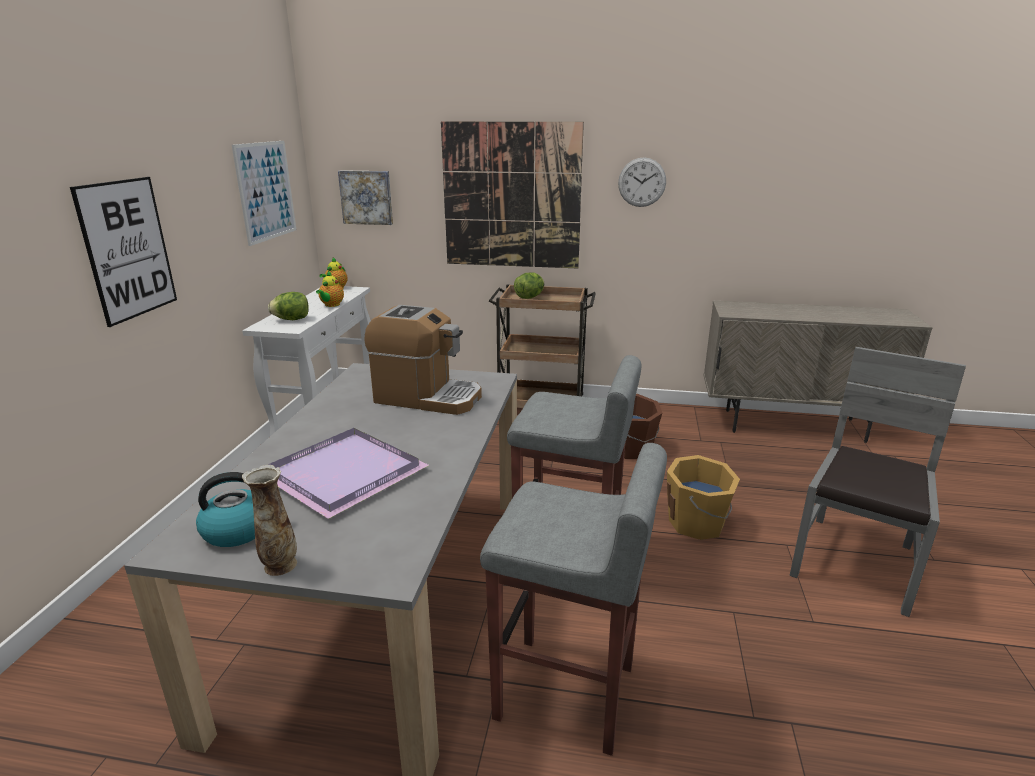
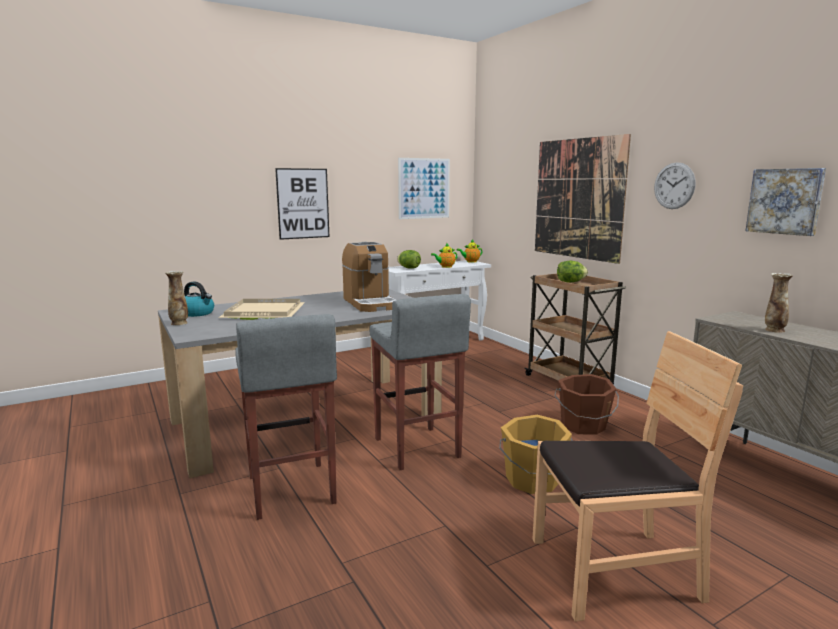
camera: 50 degrees right, 10 degrees down
(341, 474) = (263, 312): purple tray -> beige tray
(367, 197) = (498, 198): picture -> picture (785, 201)
(781, 314) = (774, 330): none -> vase
(855, 562) = (614, 570): grey chair -> brown chair

